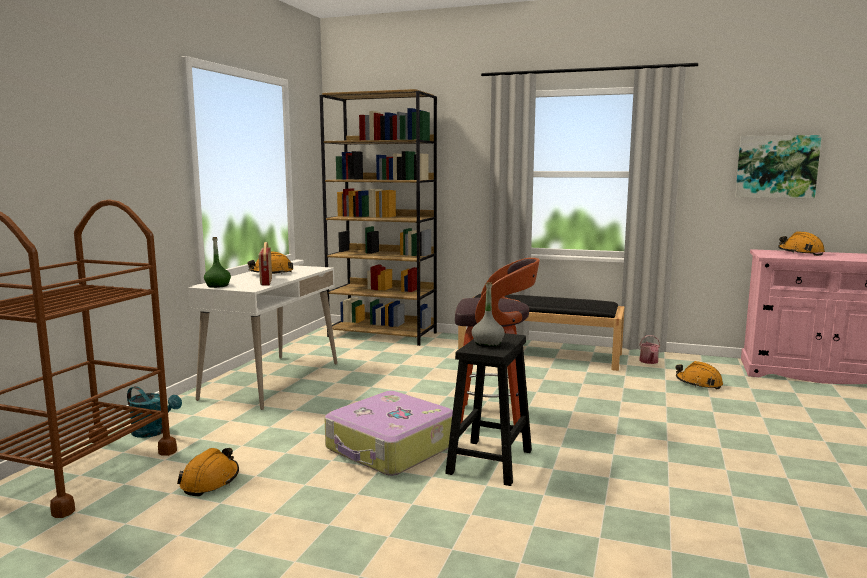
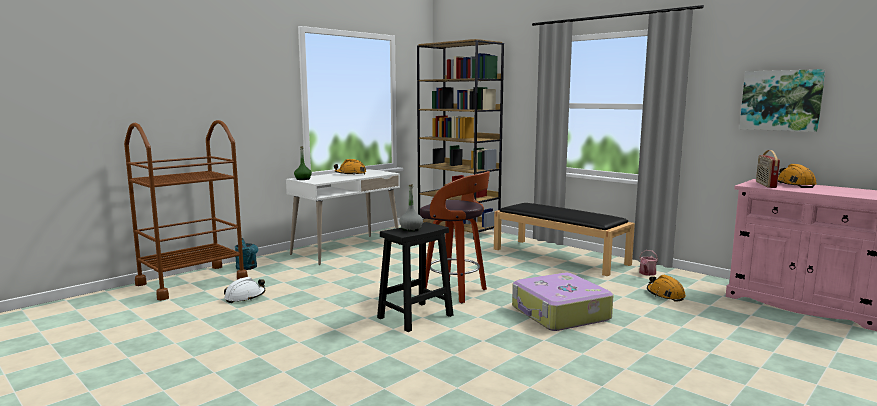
camera: 25 degrees right, 0 degrees up
(210, 481) = (245, 297): orange hard hat -> white hard hat
(265, 281) = (335, 178): radio -> radio (765, 185)
(390, 448) = (364, 298): suitcase -> suitcase (559, 313)

